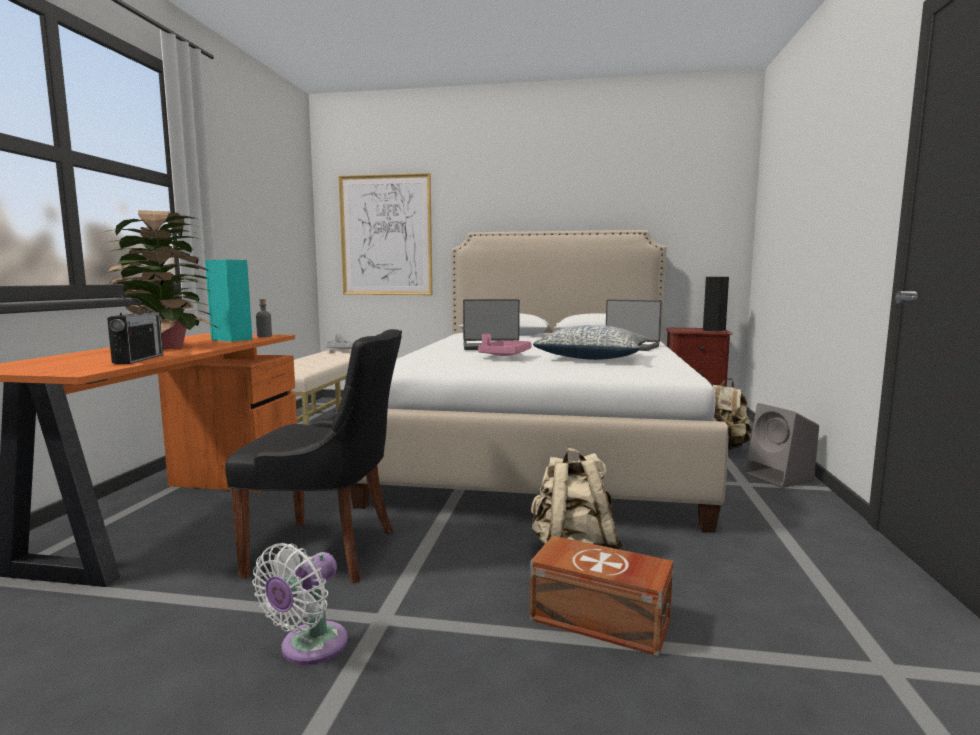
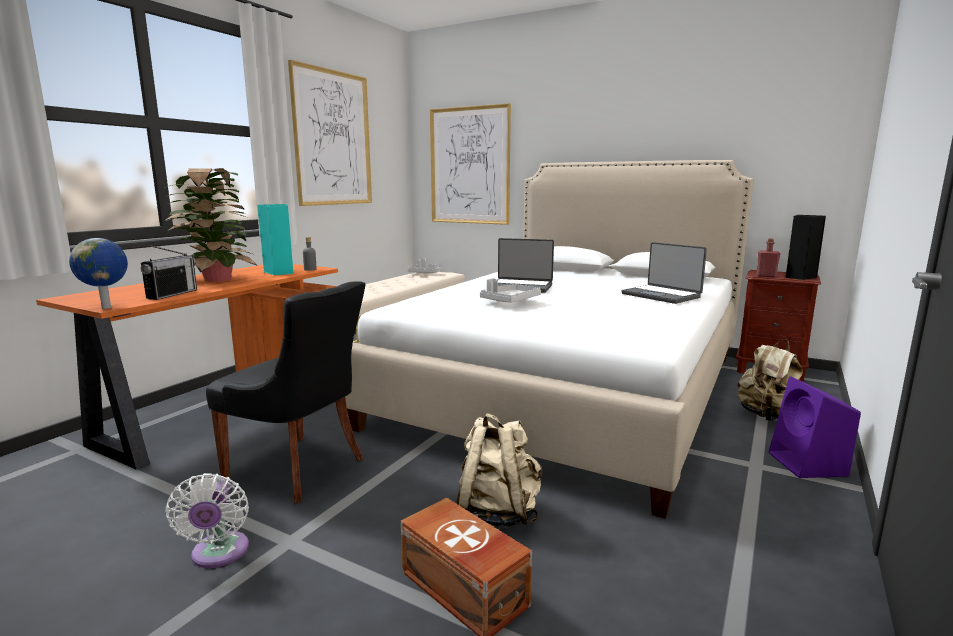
camera: 20 degrees right, 5 degrees up
(76, 372) = (107, 307): none -> globe
(246, 198) = (333, 138): none -> picture
(309, 648) = (219, 554): white fan -> white fan turned 60 degrees counterclockwise
(505, 355) = (510, 301): pink tray -> grey tray
(593, 358) = (599, 310): pillow -> none
(687, 330) = (766, 276): none -> red bottle
(780, 478) = (809, 465): grey speaker -> purple speaker

